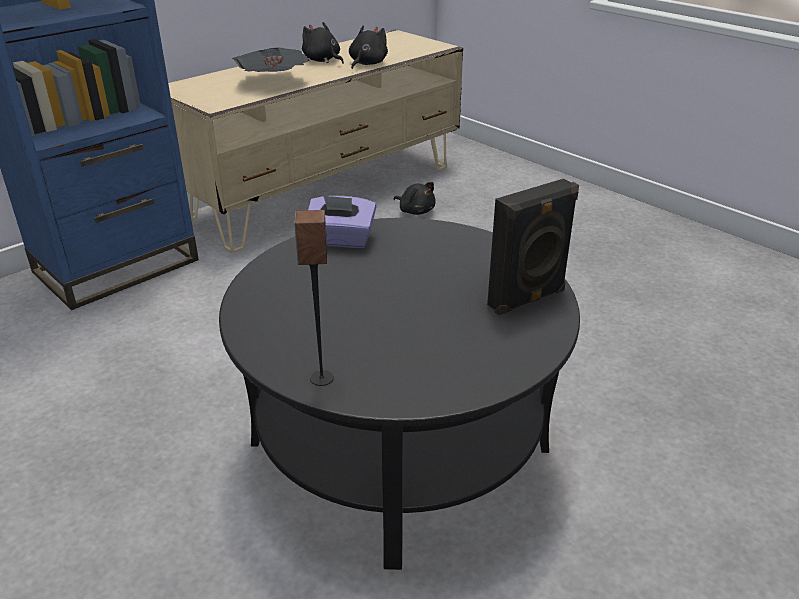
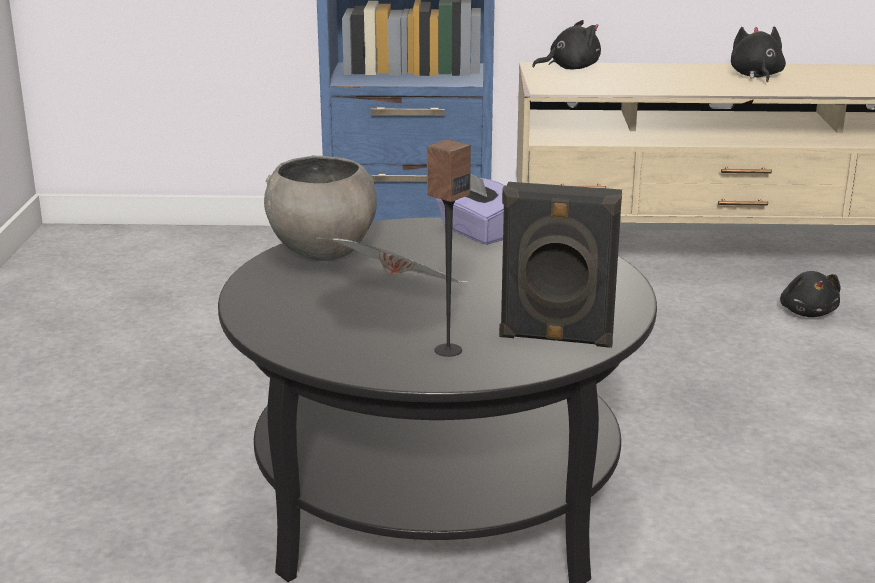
camera: 45 degrees right, 10 degrees down
(265, 304) = (322, 251): none -> grey bowl
(274, 82) = (653, 83): newspaper -> newspaper (399, 300)
(321, 378) = (263, 310): speaker -> speaker (447, 350)
(367, 64) = (804, 89): black plush toy -> black plush toy (570, 68)

